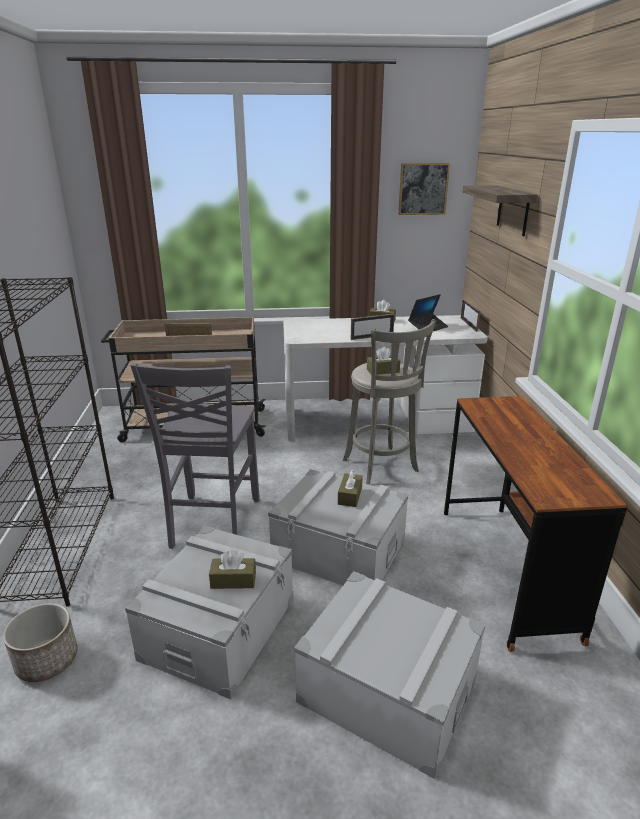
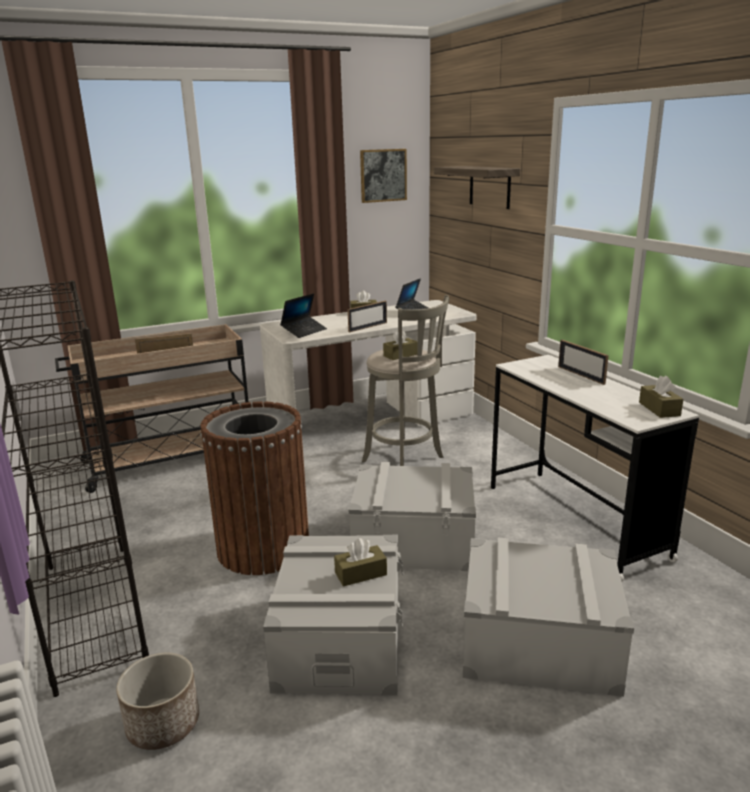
camera: 20 degrees left, 5 degrees down
(213, 523) = (263, 548): grey chair -> brown trash can
(313, 333) = (304, 331): none -> laptop
(350, 496) = (418, 479): brown tissue box -> brown tissue box (659, 409)
(468, 324) = (450, 306): picture frame -> picture frame (581, 375)
(505, 570) = (574, 521): brown desk -> white desk

